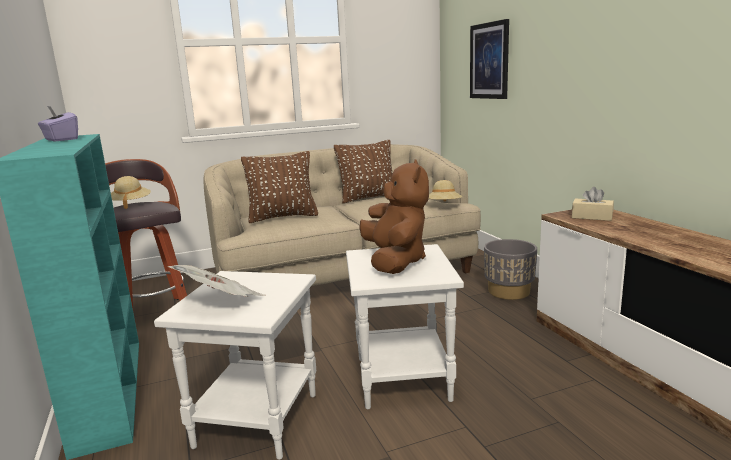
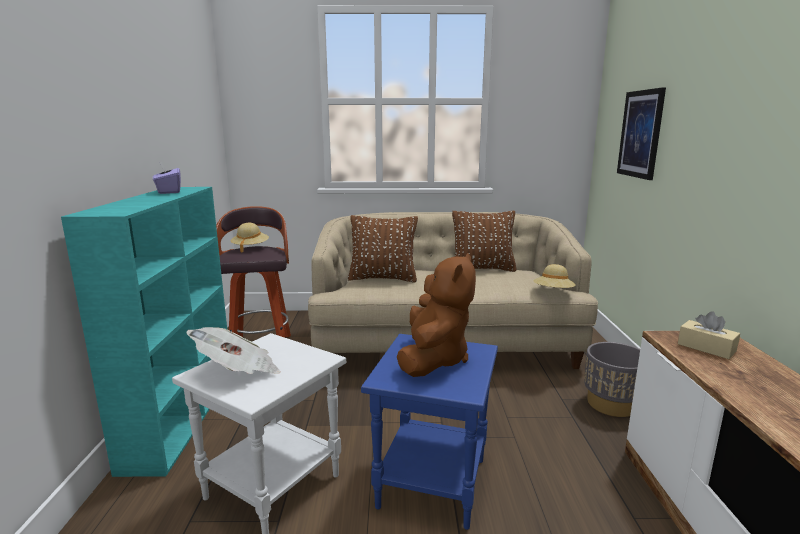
camera: 20 degrees right, 0 degrees up
(404, 379) = (434, 484): white side table -> blue side table

